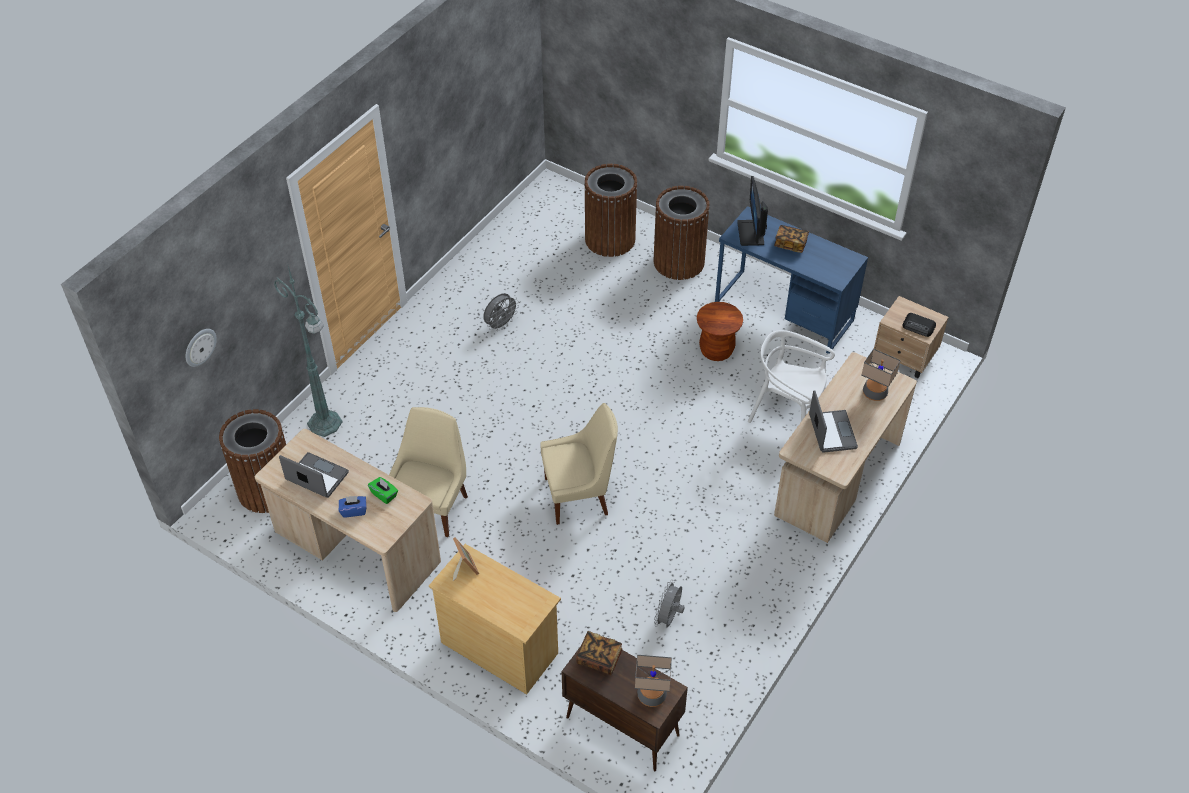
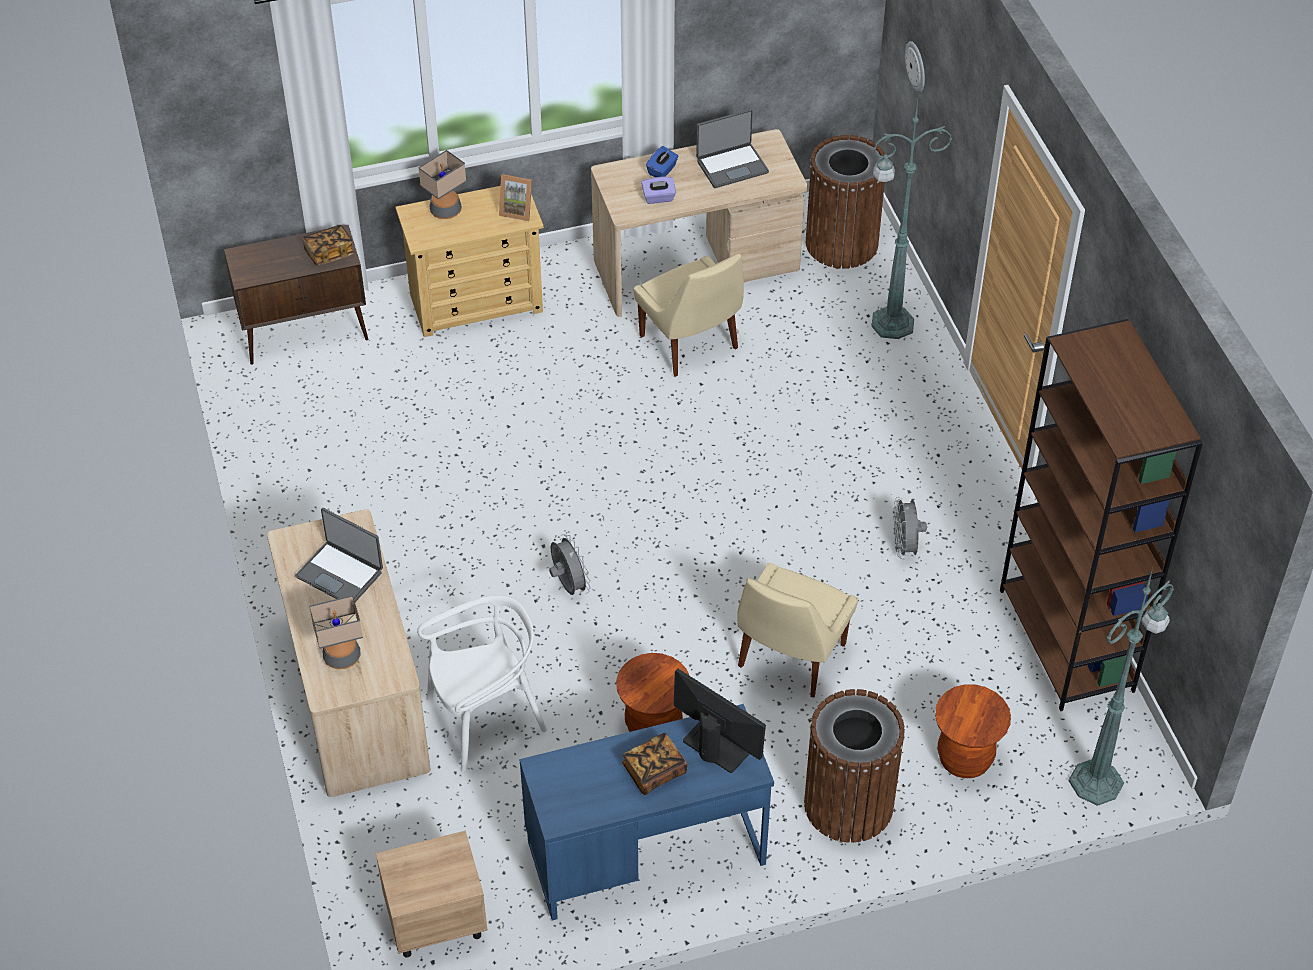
camera: 130 degrees right, 0 degrees up
(384, 495) = (658, 198): green tissue box -> purple tissue box
(502, 240) = (1067, 641): none -> brown bookcase
(574, 195) = (1098, 781): none -> green floor lamp
(579, 496) = (579, 461): beige chair -> beige chair (789, 658)
(610, 239) = (964, 758): brown trash can -> brown stool
(651, 695) = (256, 263): table lamp -> table lamp (446, 210)
(669, 618) = (365, 435): grey fan -> grey fan (568, 586)
(919, 327) = (412, 866): radio -> none

